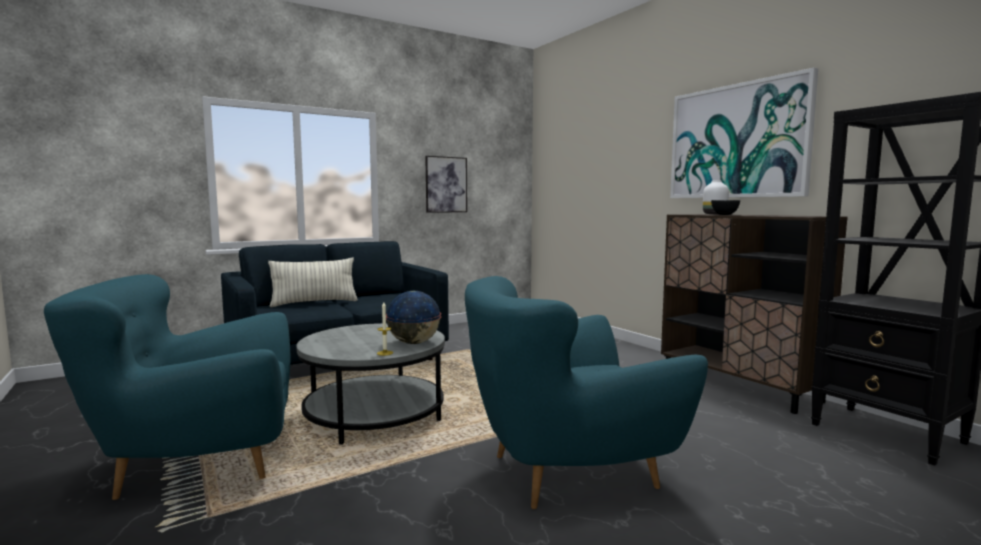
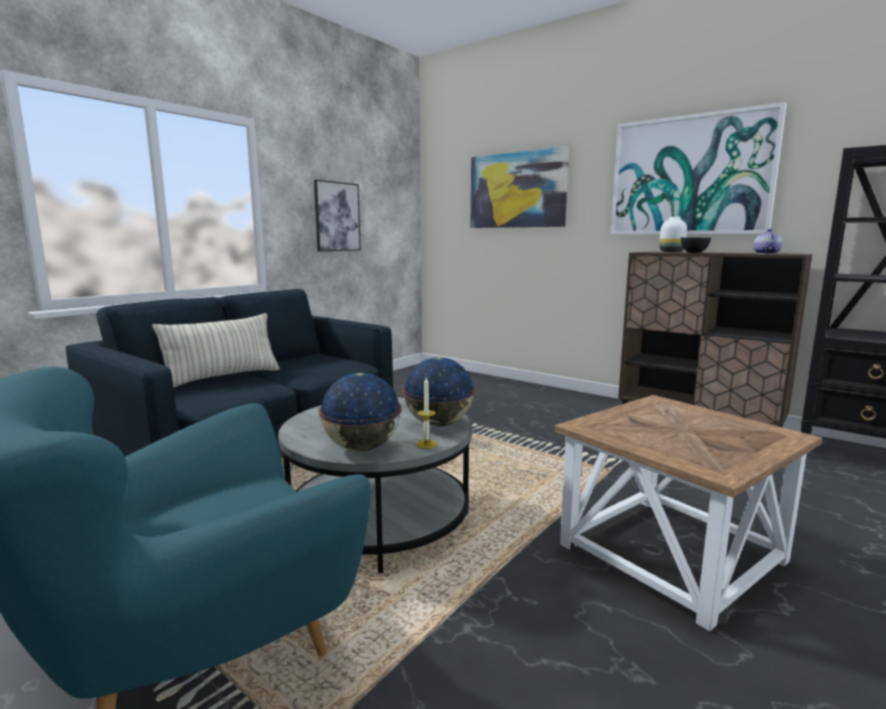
camera: 20 degrees left, 5 degrees up
(340, 350) = (362, 448): none -> globe
(568, 471) = (668, 553): turquoise armchair -> brown side table
(600, 159) = (517, 190): none -> picture
(785, 216) = (765, 254): none -> teapot

